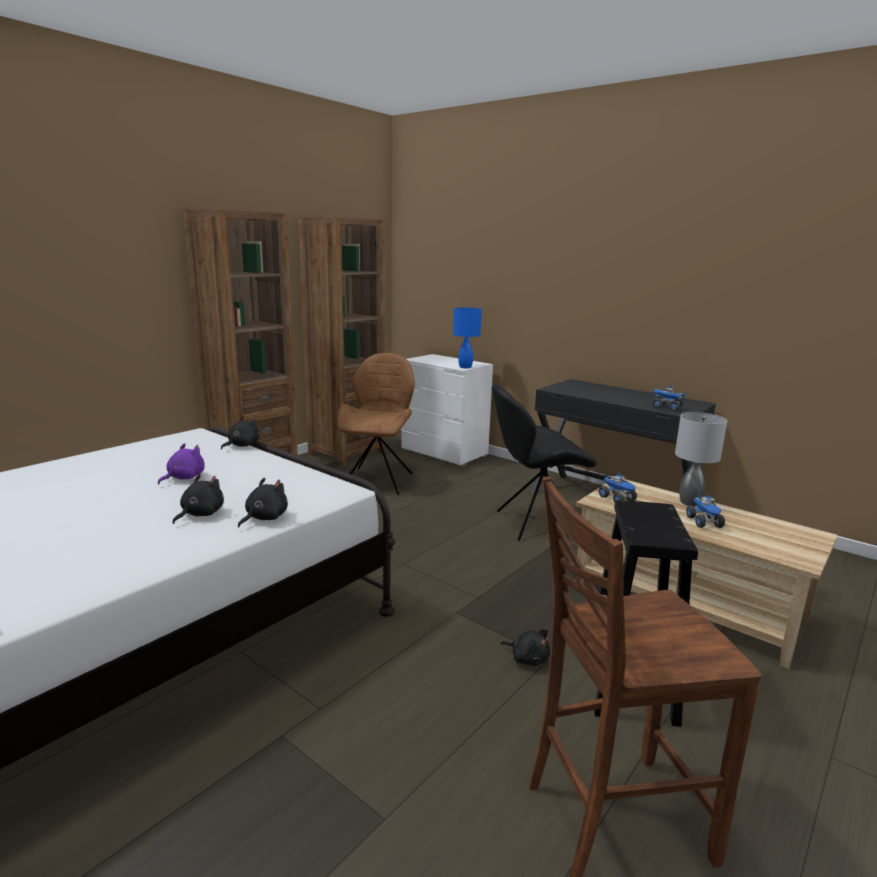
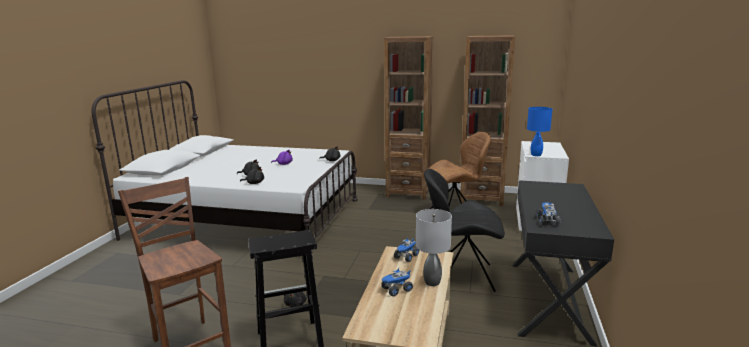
camera: 65 degrees right, 0 degrees up
(535, 523) = (462, 276): black chair -> black chair turned 45 degrees counterclockwise

